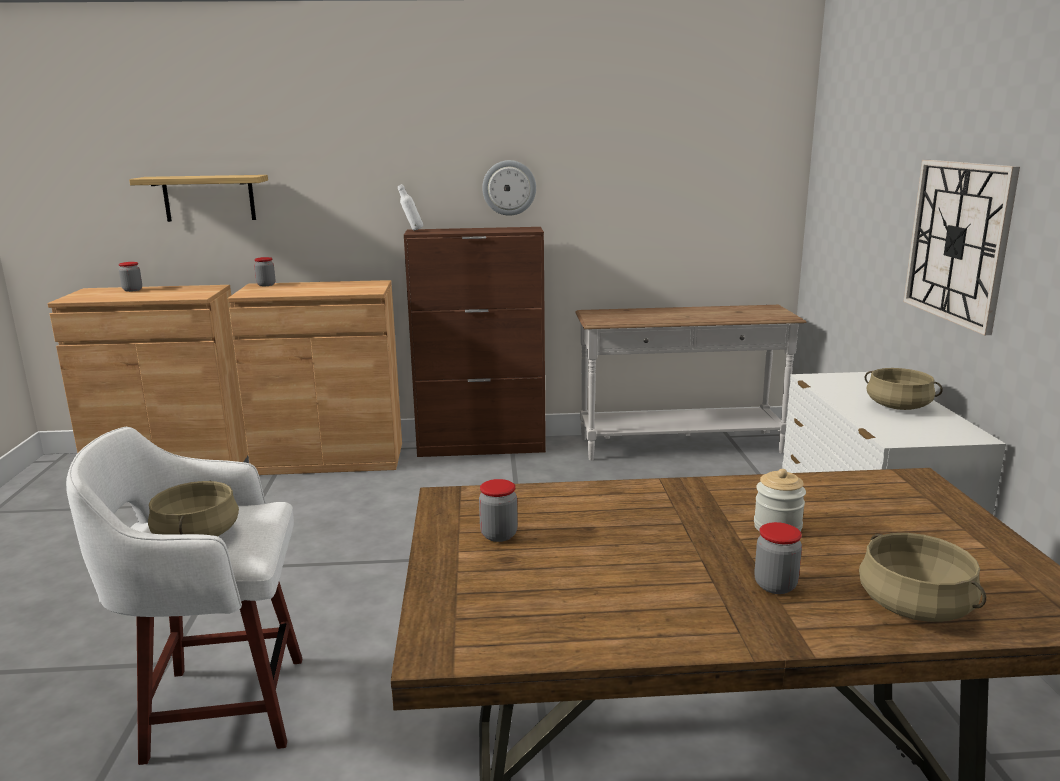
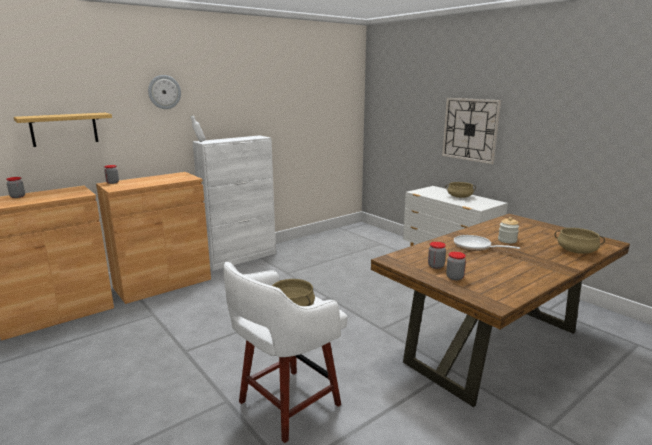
camera: 35 degrees left, 0 degrees up
(482, 447) = (241, 258): brown cabinet -> white cabinet
(509, 188) = (243, 115): wall clock -> wall clock (164, 92)
(668, 521) = (475, 247): none -> frying pan
(680, 446) = (331, 237): white console table -> none
(775, 585) = (538, 256): jar -> jar (454, 277)

